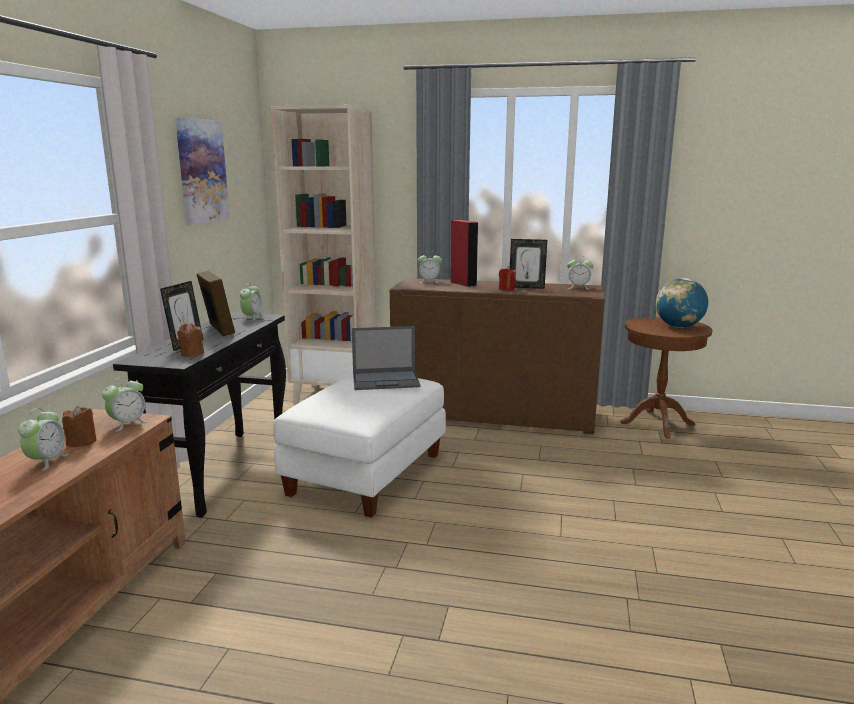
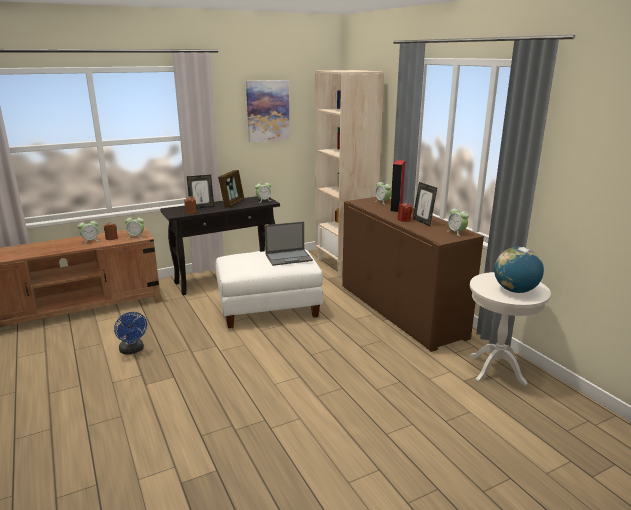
camera: 50 degrees right, 5 degrees up
(310, 620) = (133, 350): none -> blue fan
(386, 380) = (289, 257): laptop -> laptop turned 60 degrees counterclockwise
(657, 423) = (497, 369): brown side table -> white side table

